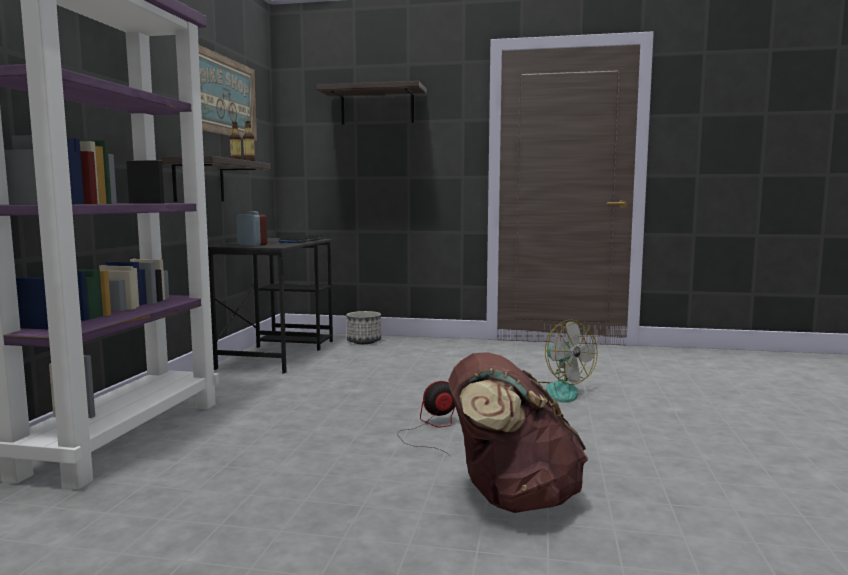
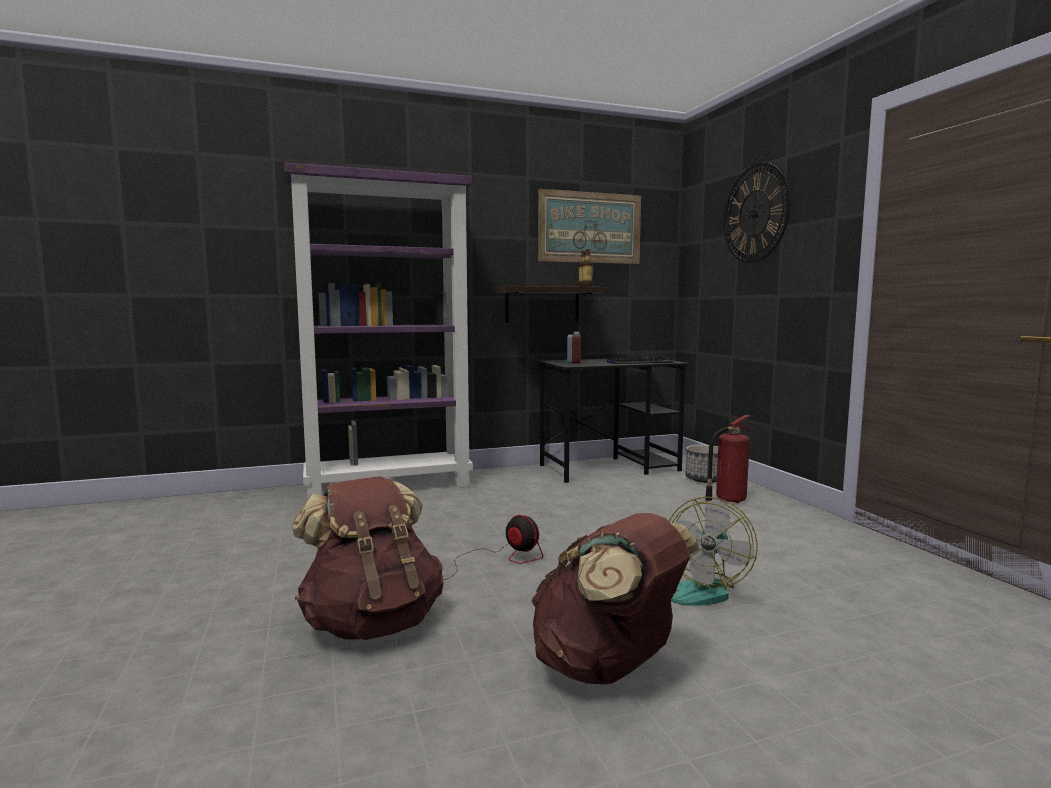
camera: 60 degrees right, 0 degrees up
(377, 106) = (755, 214): shelf -> wall clock
(416, 348) = (728, 500): none -> fire extinguisher
(641, 438) = (608, 668): none -> brown backpack

